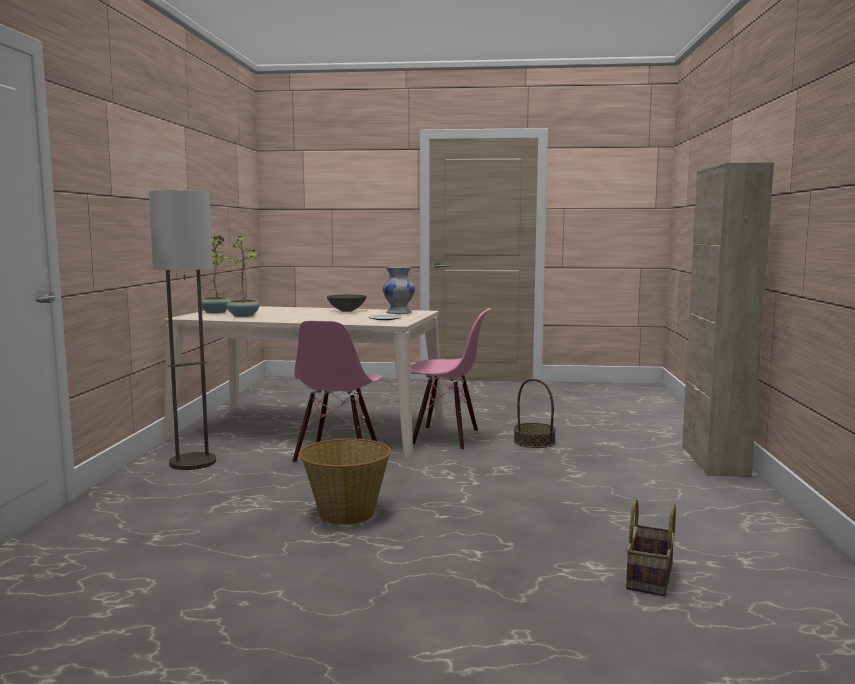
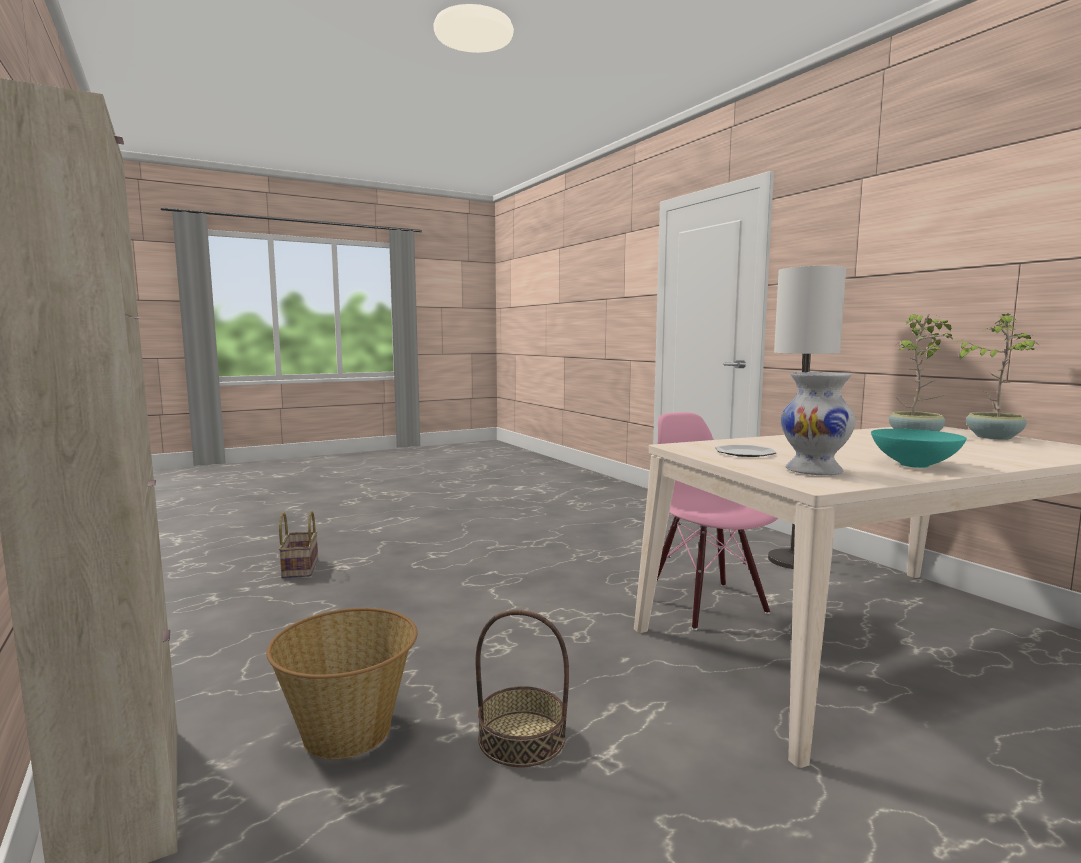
camera: 145 degrees right, 0 degrees up
(346, 513) = (564, 556): basket -> basket (349, 731)
(347, 311) = (914, 465): grey bowl -> turquoise bowl
(445, 438) = (672, 691): pink chair -> none

